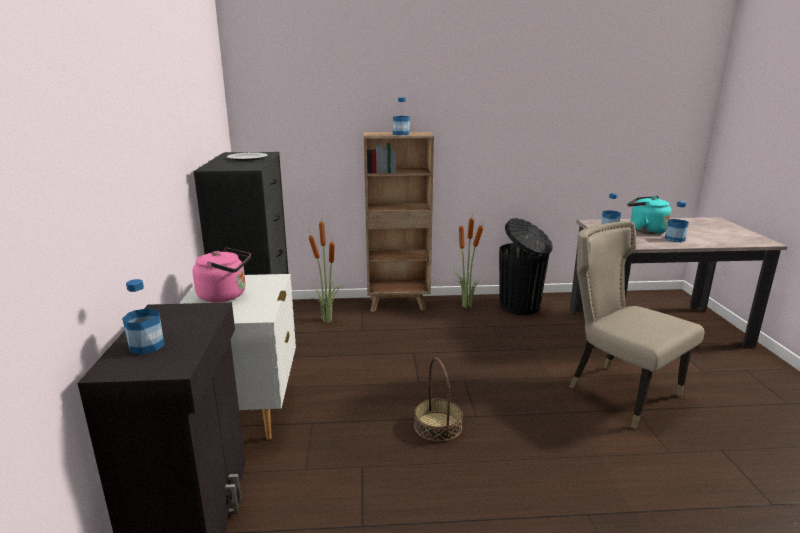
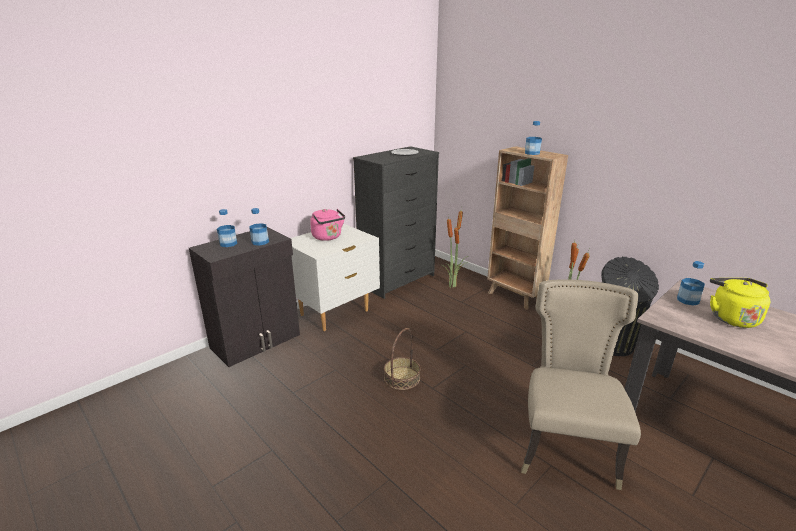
camera: 50 degrees right, 5 degrees up
(645, 230) = (731, 317): turquoise kettle -> yellow kettle
(674, 239) = (741, 339): bottle -> bottle (260, 242)

